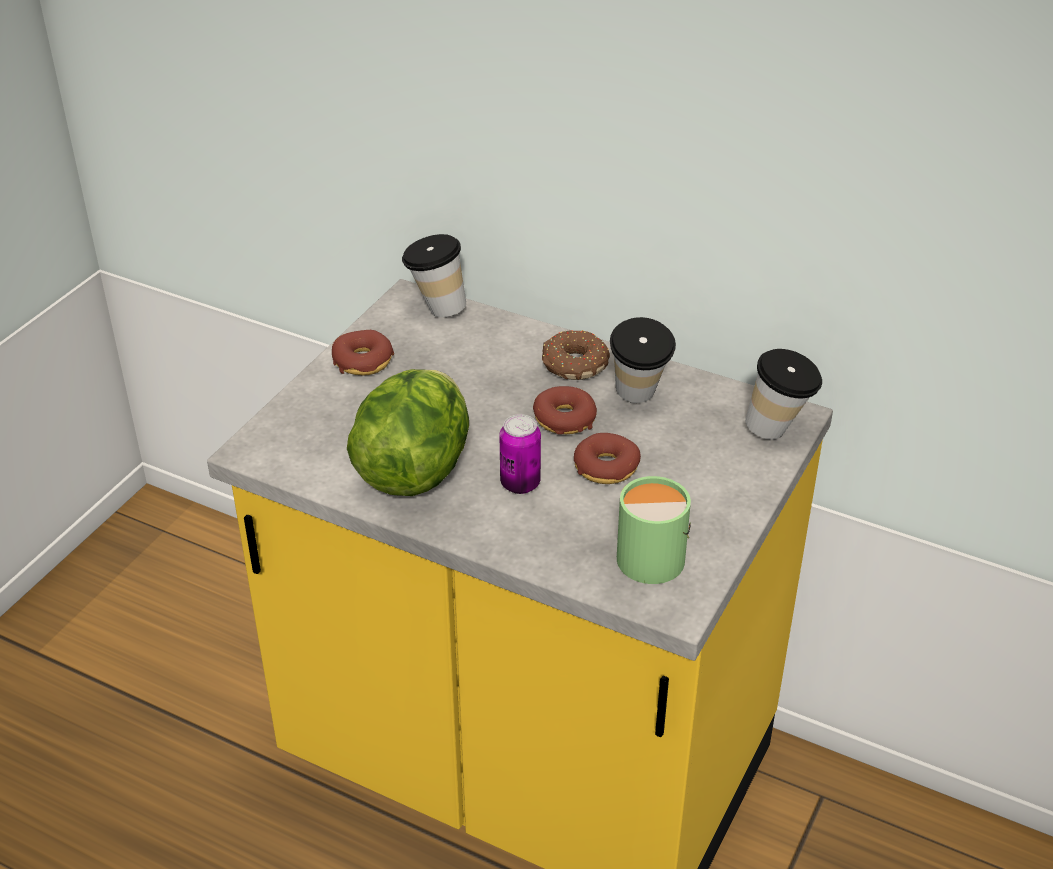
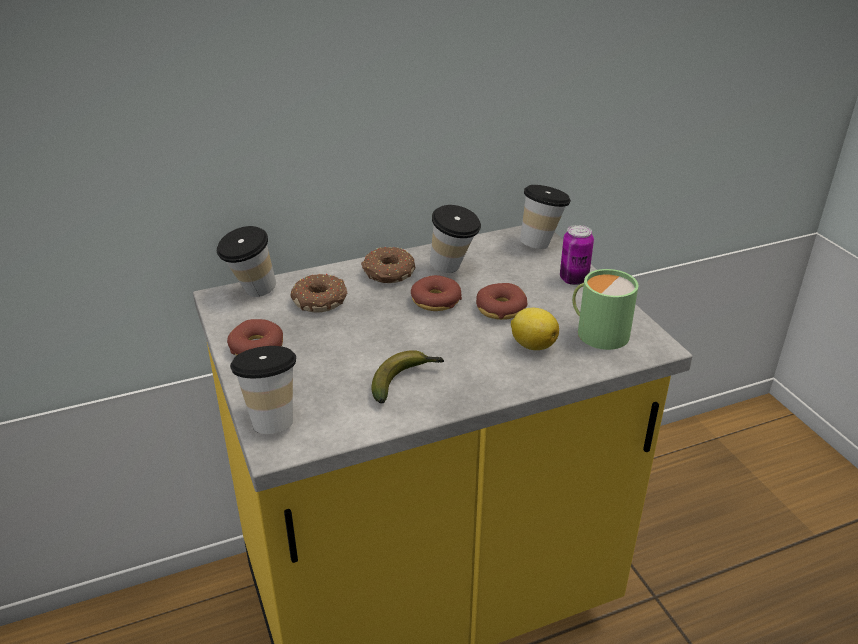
camera: 50 degrees left, 5 degrees down
(280, 426) = (271, 418): none -> cup
(414, 469) = (405, 381): lettuce -> banana
(475, 353) = (321, 300): none -> donut
(520, 484) = (476, 346): can -> can (573, 279)
(568, 519) = (532, 345): none -> lemon

